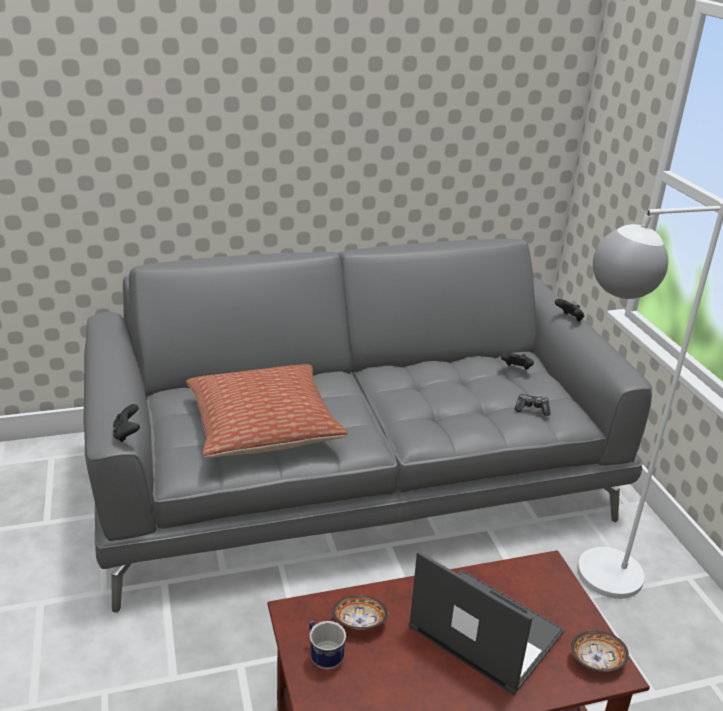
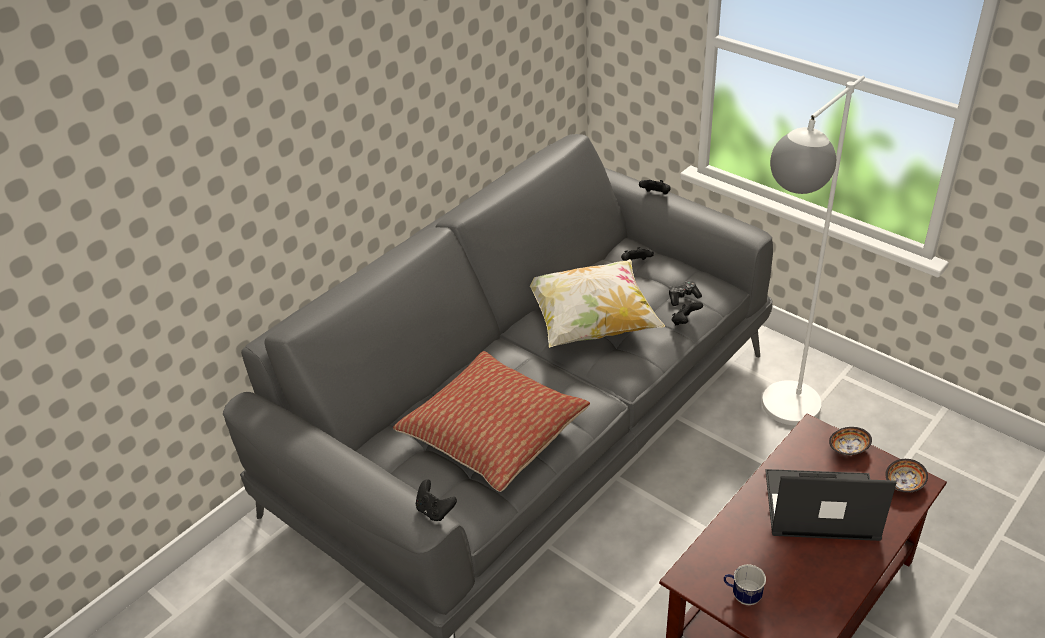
camera: 30 degrees left, 10 degrees up
(359, 622) = (738, 554): bowl -> bowl (848, 449)
(430, 393) = (592, 323): none -> pillow
(513, 426) = (685, 321): none -> black game controller

